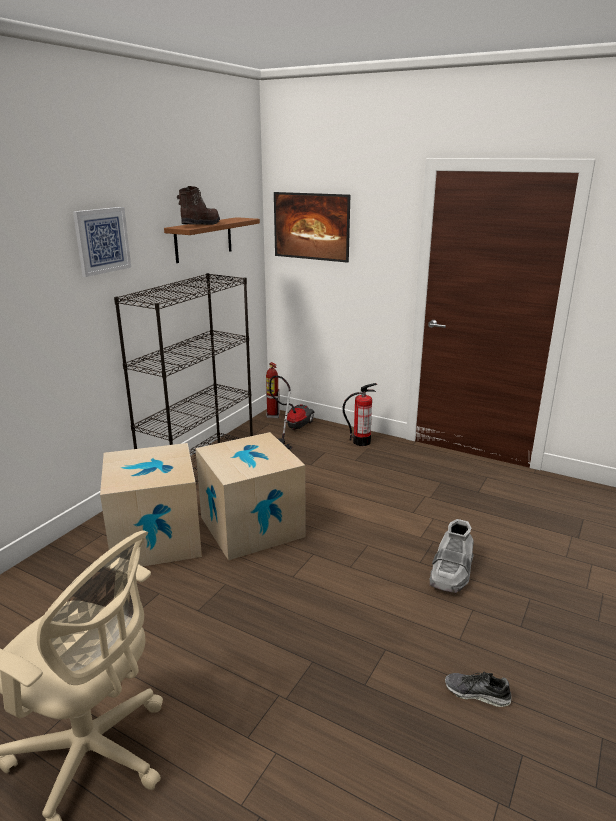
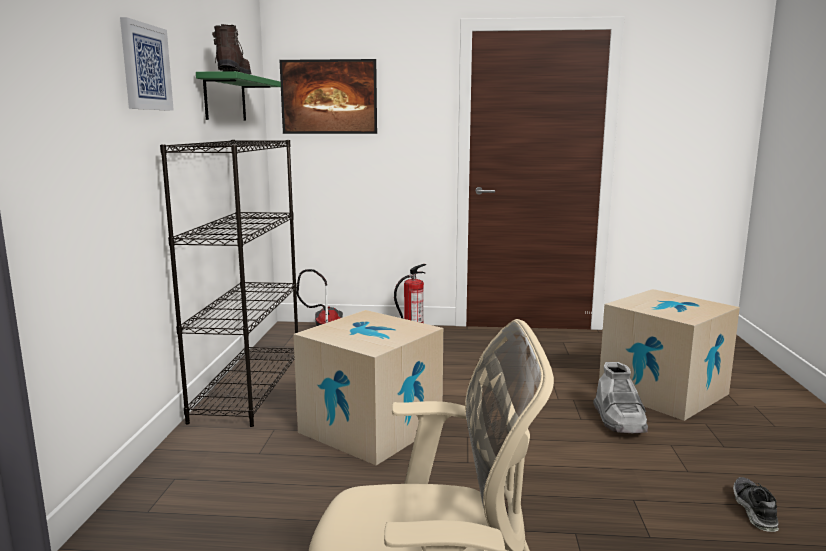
camera: 25 degrees left, 10 degrees down
(156, 538) = (258, 466): cardboard box -> cardboard box (663, 392)
(203, 239) = (225, 98): brown shelf -> green shelf
(273, 415) = (290, 327): fire extinguisher -> none
(477, 693) = (754, 510): shoe -> shoe turned 105 degrees clockwise

